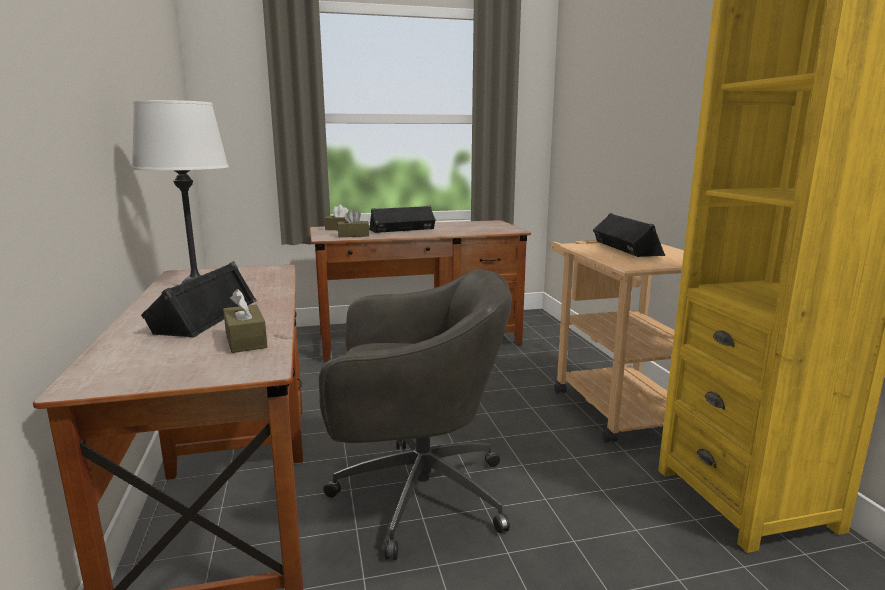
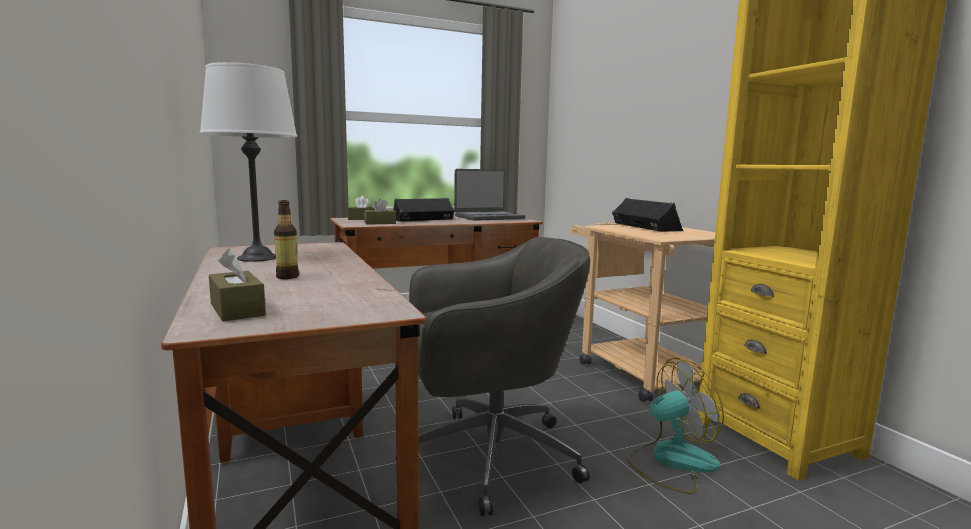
camera: 10 degrees left, 5 degrees down
(203, 316) = (287, 277): black speaker -> bottle
(246, 340) = (351, 292): brown tissue box -> brown tissue box (237, 309)
(476, 225) = (489, 217): none -> laptop
(609, 517) = (671, 461): none -> fan

